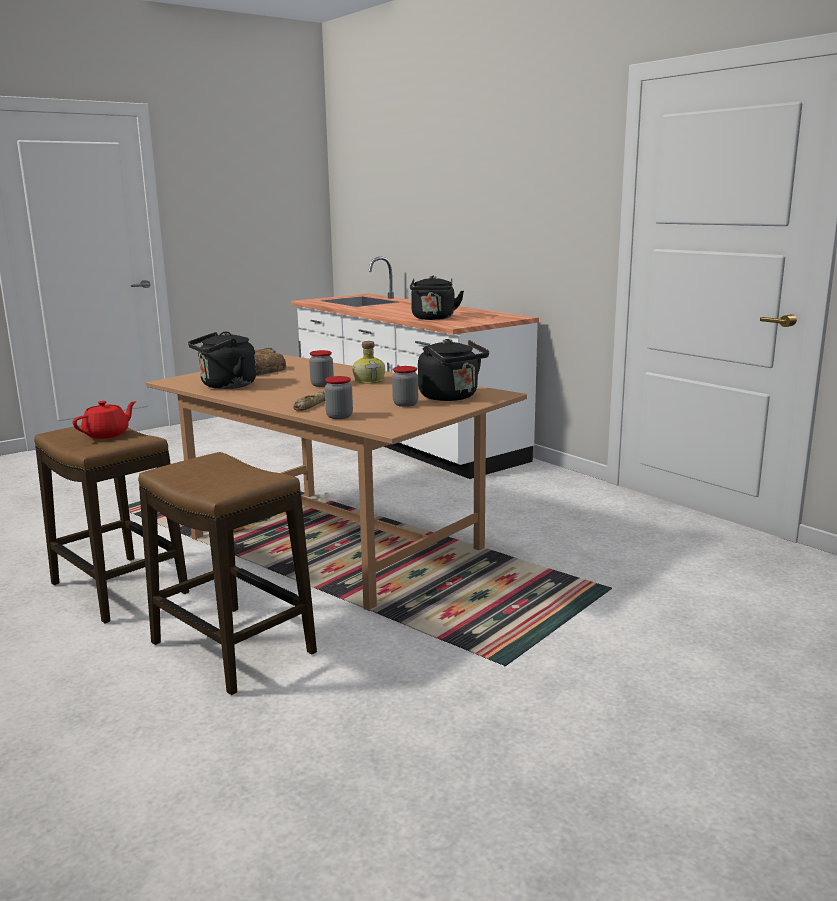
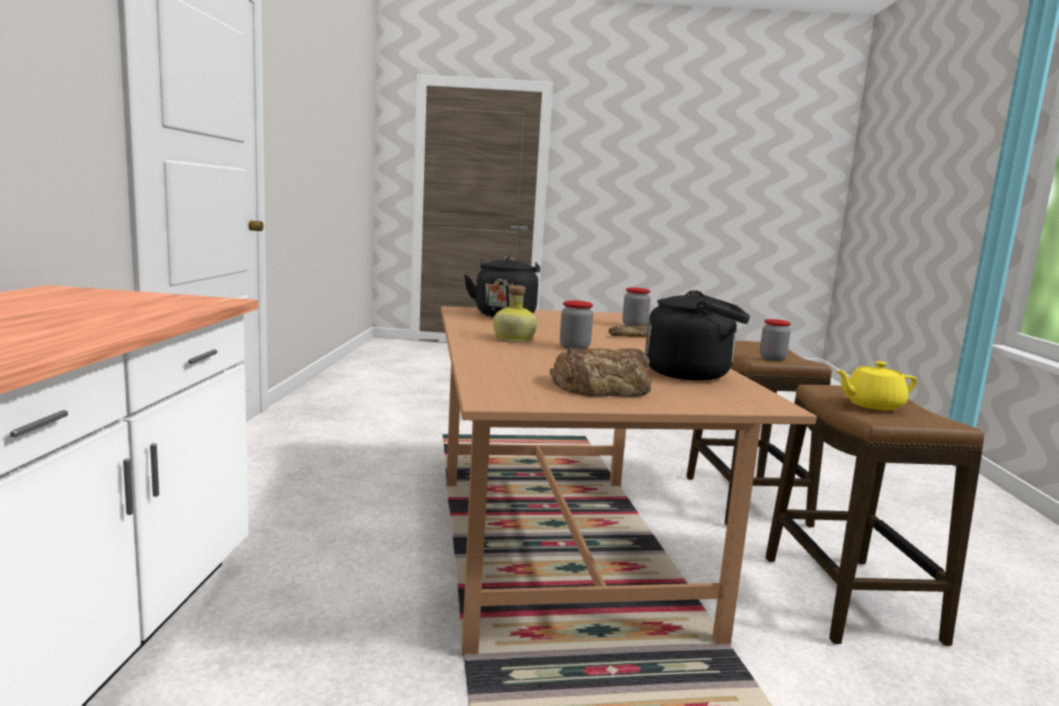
camera: 140 degrees left, 5 degrees down
(107, 434) = (872, 405): red teapot -> yellow teapot
(405, 404) = (557, 320): jar -> jar (772, 358)
(433, 318) = (128, 313): black kettle -> none

